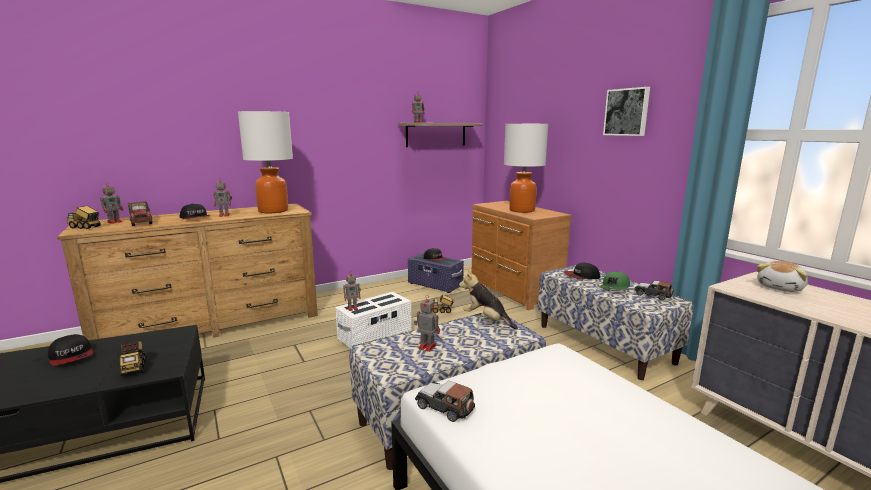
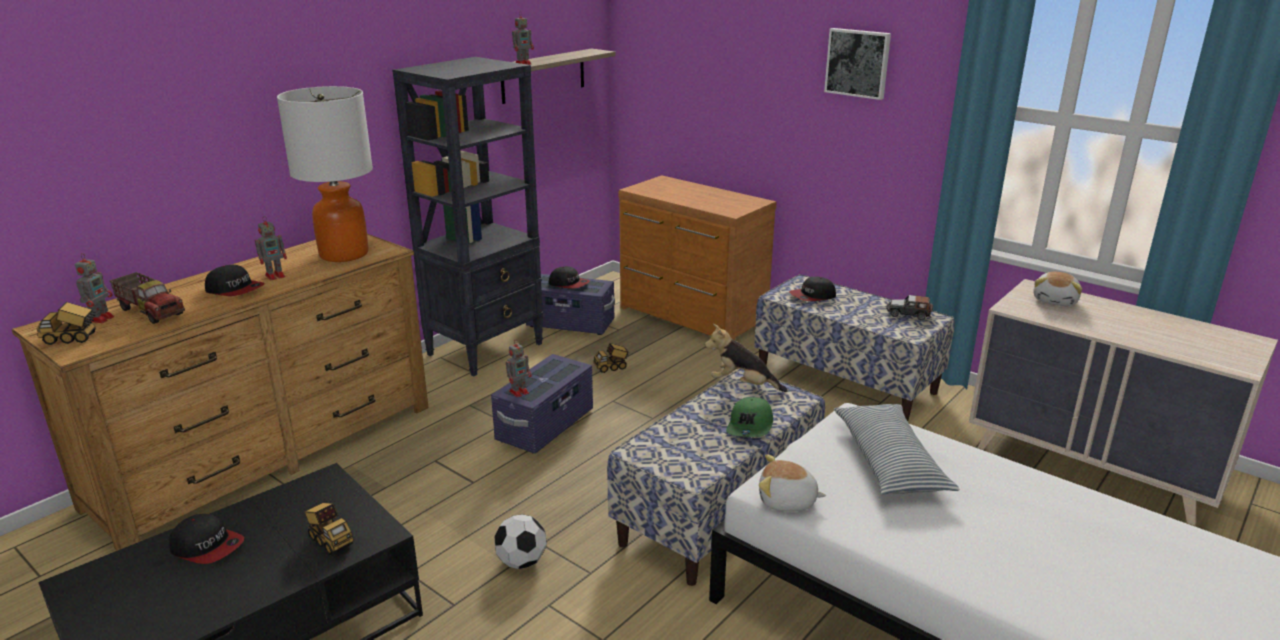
camera: 20 degrees left, 10 degrees up
(286, 419) = (522, 562): none -> football
(375, 336) = (545, 425): white storage box -> purple storage box
(376, 291) = (486, 349): none -> black bookcase
(426, 346) = (701, 435): toy robot -> none
(445, 407) = (787, 501): toy car -> plush toy
(521, 210) = (703, 199): table lamp -> none
(565, 394) = (889, 461): none -> pillow
(615, 288) = (861, 309): green cap -> green cap (750, 426)

